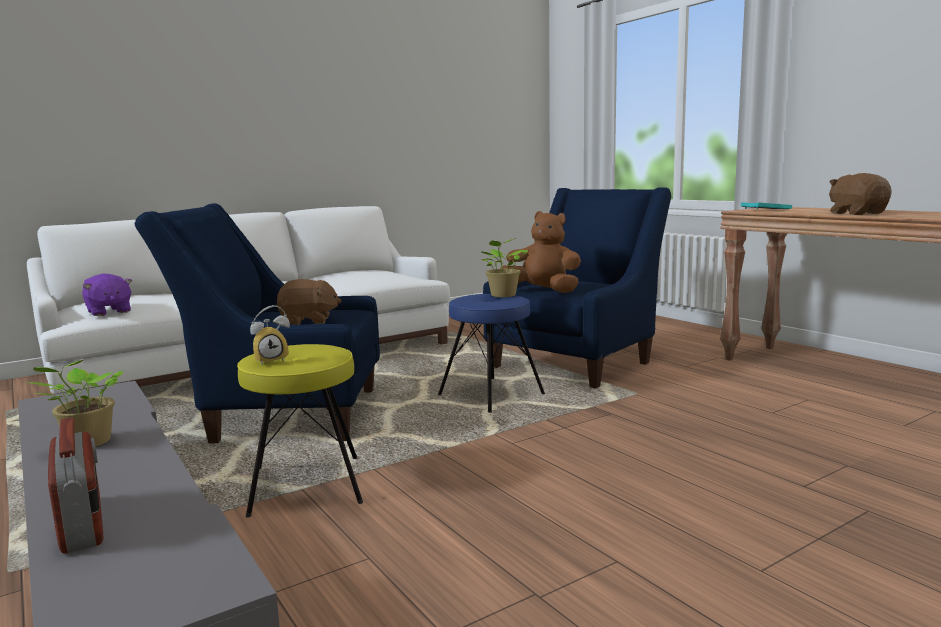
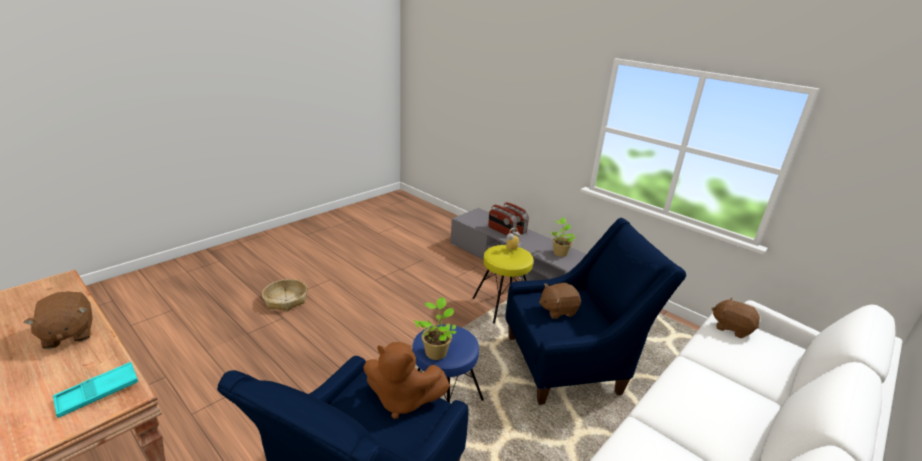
camera: 165 degrees right, 15 degrees up
(108, 312) = (731, 328): purple plush toy -> brown plush toy
(144, 514) = (501, 231): none -> radio
(837, 519) = (286, 300): none -> basket

